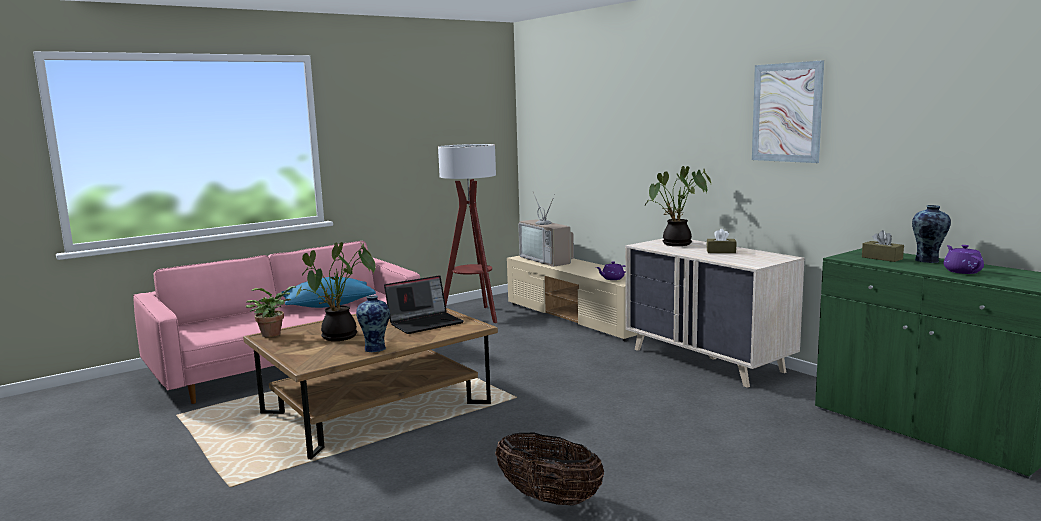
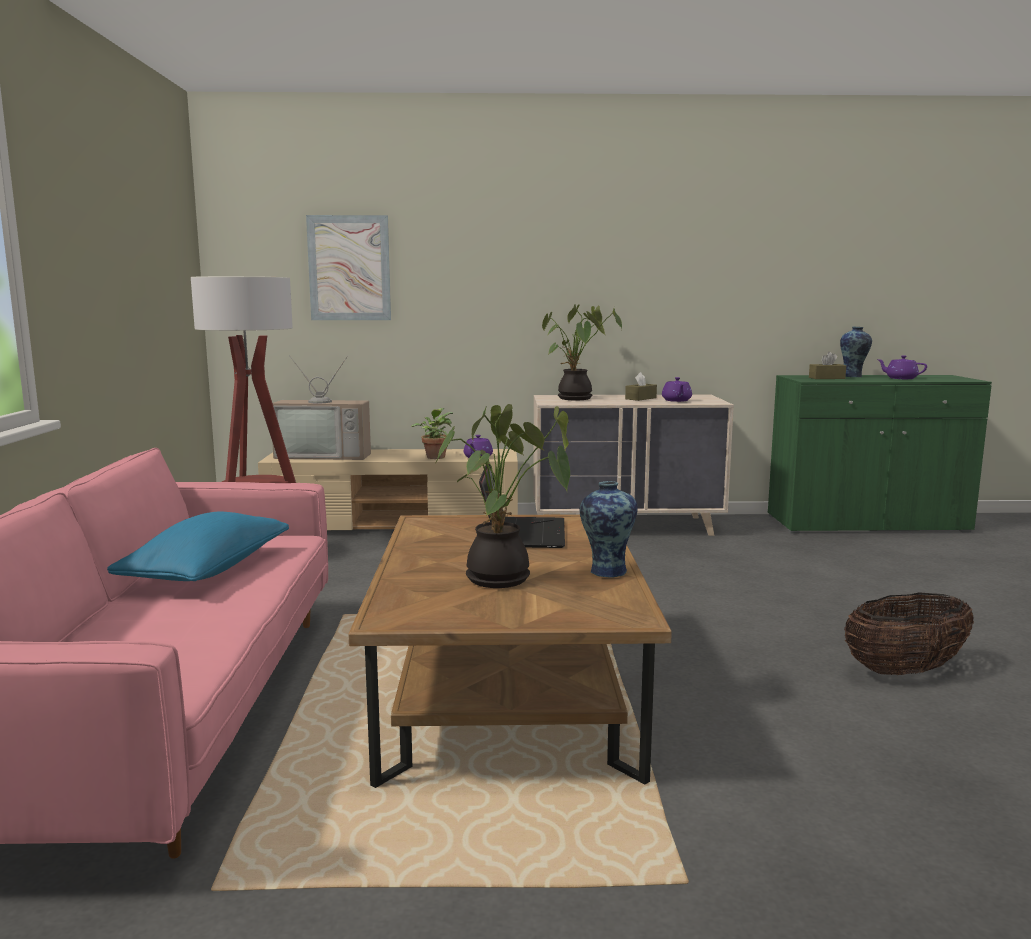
camera: 55 degrees left, 0 degrees up
(273, 334) = (389, 611): potted plant -> potted plant (435, 457)
(733, 258) = (676, 400): none -> purple teapot
(787, 112) = (686, 243): picture -> picture (349, 268)

